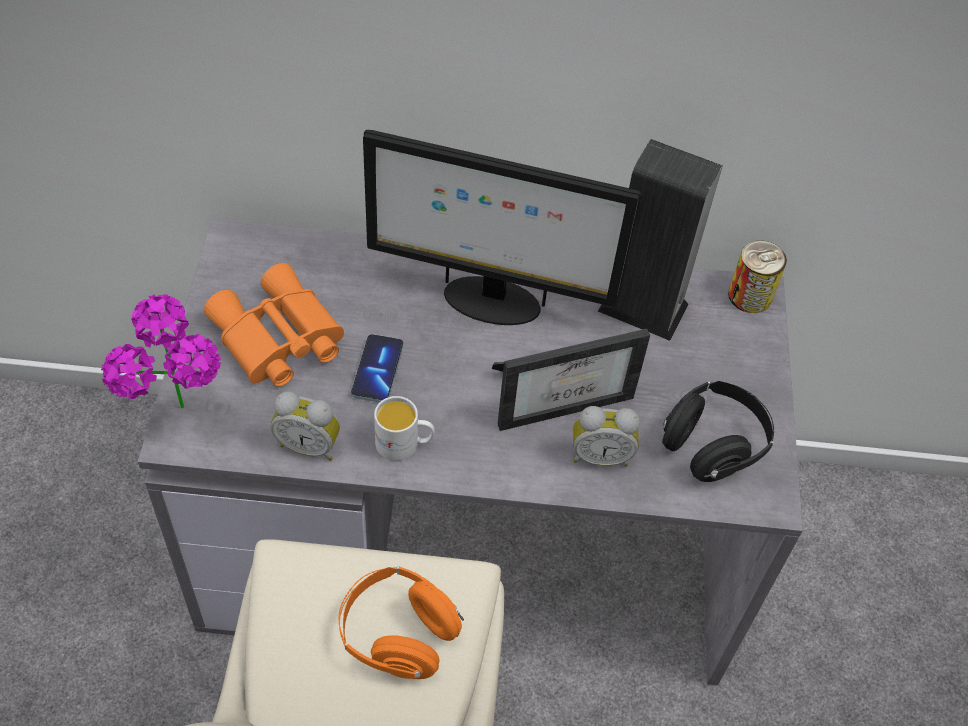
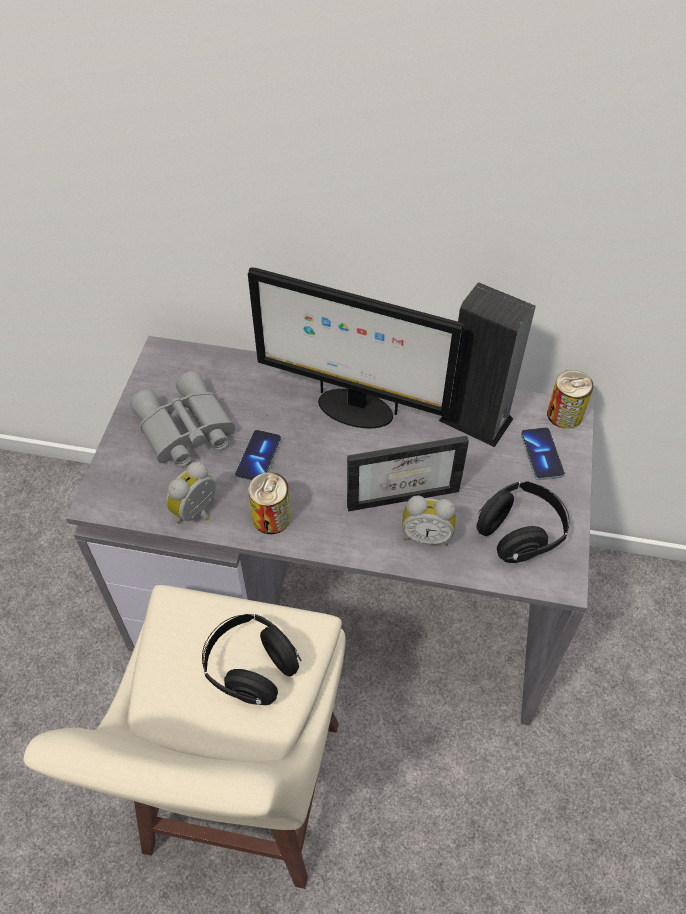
camera: 10 degrees right, 0 degrees up
(182, 424) = (103, 491): potted plant -> none
(276, 340) = (184, 430): orange binoculars -> grey binoculars
(309, 444) = (197, 513): alarm clock -> alarm clock turned 105 degrees clockwise
(398, 635) = (251, 668): orange headphones -> black headphones
(404, 444) = (271, 517): white mug -> can
(728, 347) = (541, 455): none -> phone

